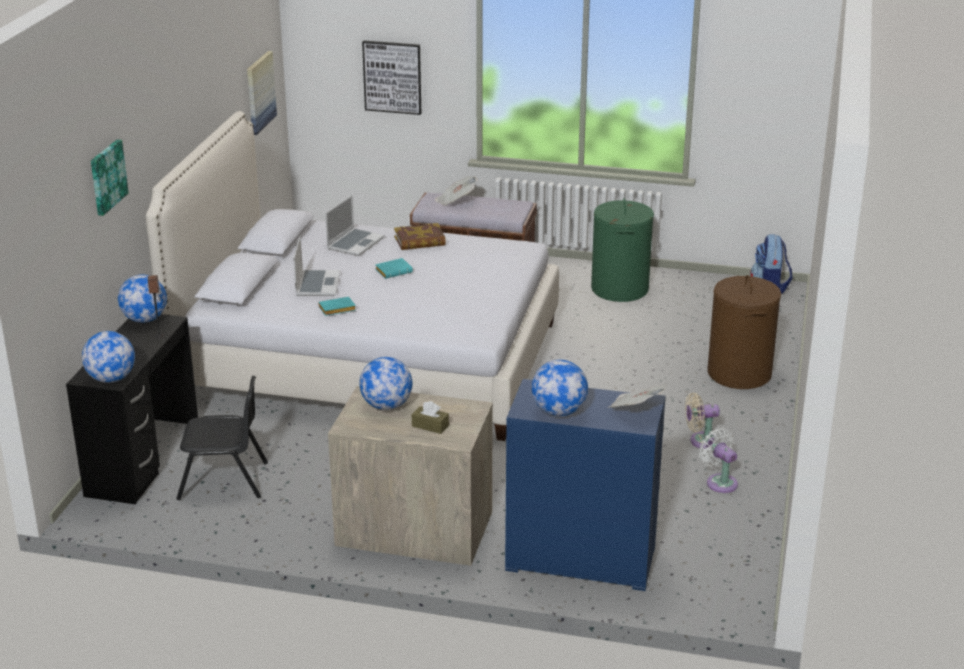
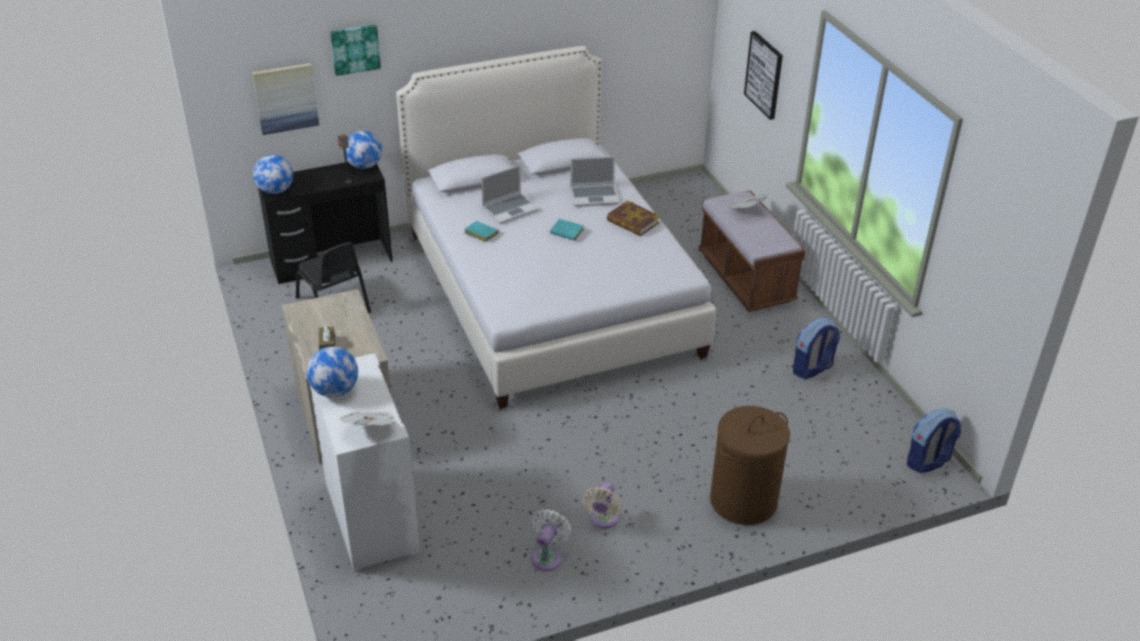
camera: 55 degrees right, 10 degrees up
(260, 92) = (655, 39): picture -> picture (285, 98)
(386, 406) = (339, 314): globe -> none
(579, 559) = (370, 517): blue cabinet -> white cabinet
(620, 289) = (812, 369): green laundry basket -> backpack
(701, 441) = (603, 520): beige fan -> beige fan turned 120 degrees counterclockwise

